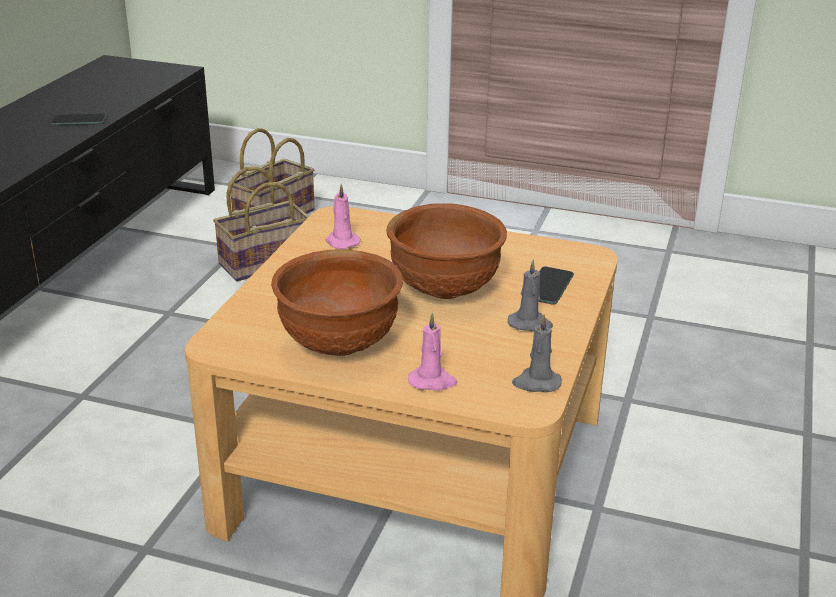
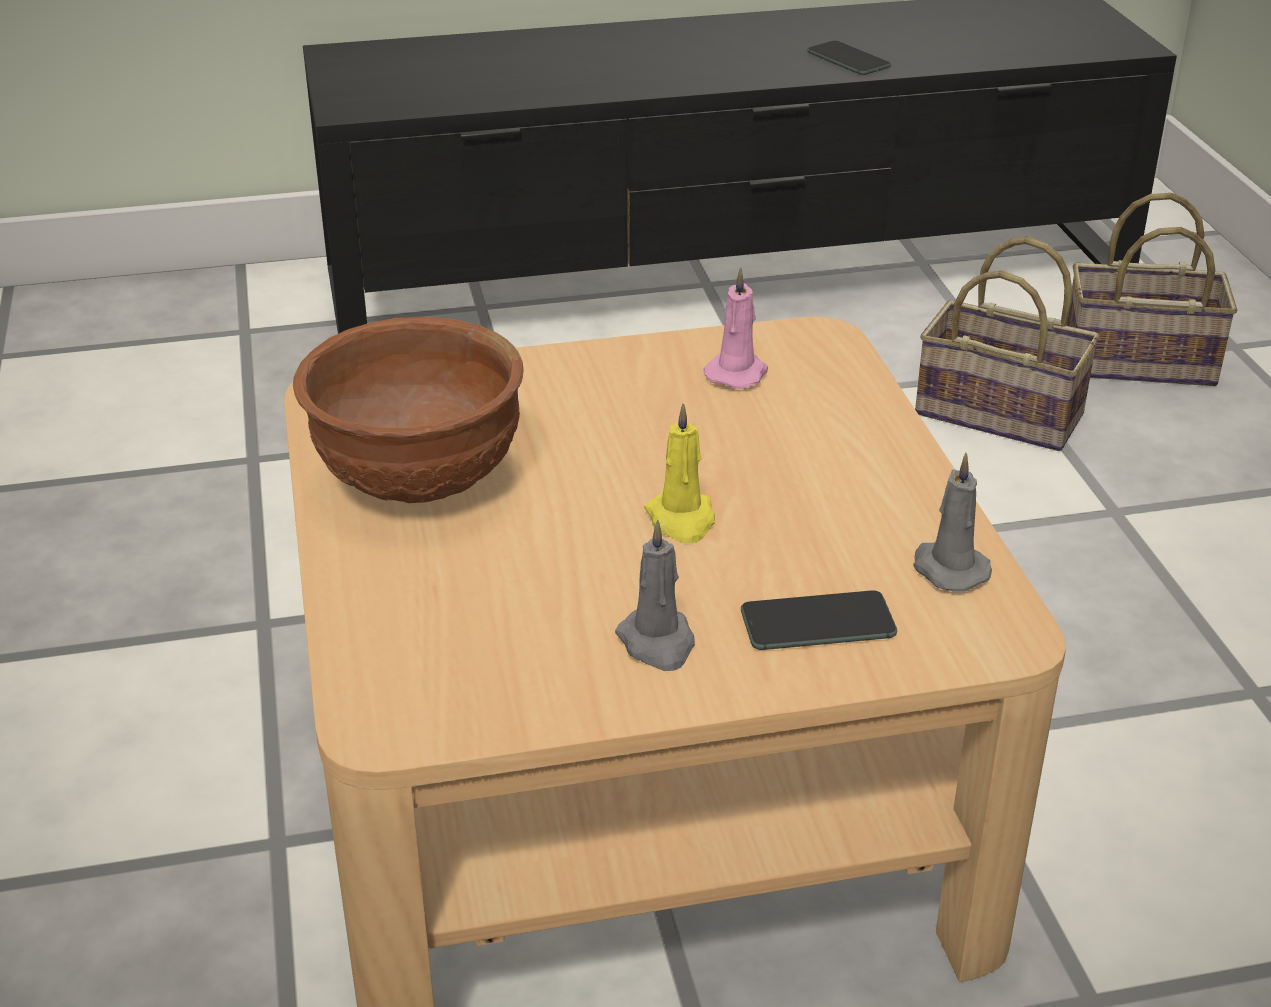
camera: 60 degrees right, 5 degrees up
(433, 381) = (383, 602): pink candle -> none
(445, 291) = (682, 520): brown bowl -> yellow candle
(536, 383) = (463, 710): grey candle -> grey candle (948, 569)

